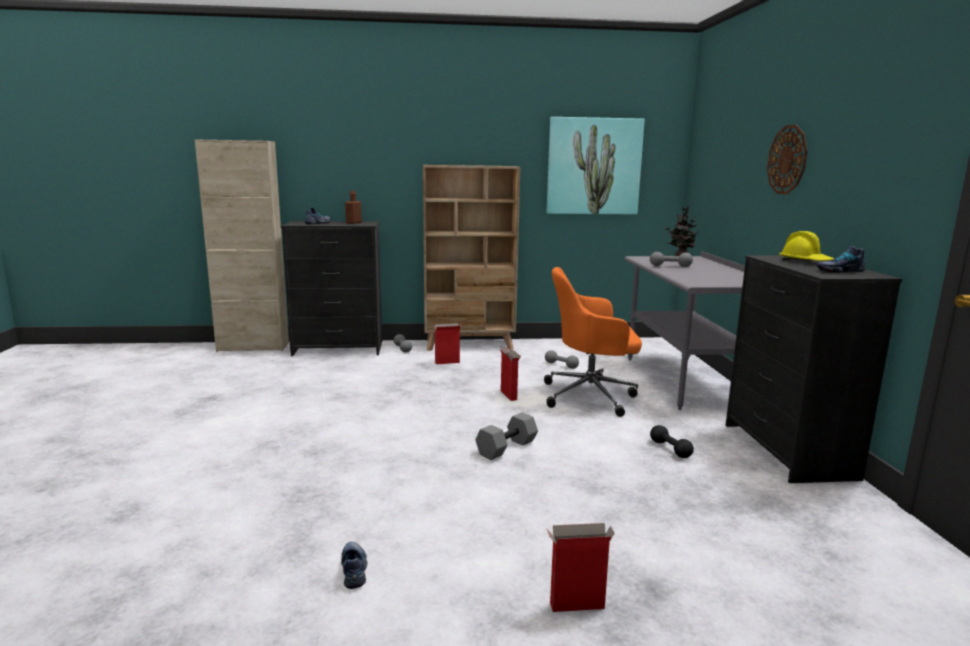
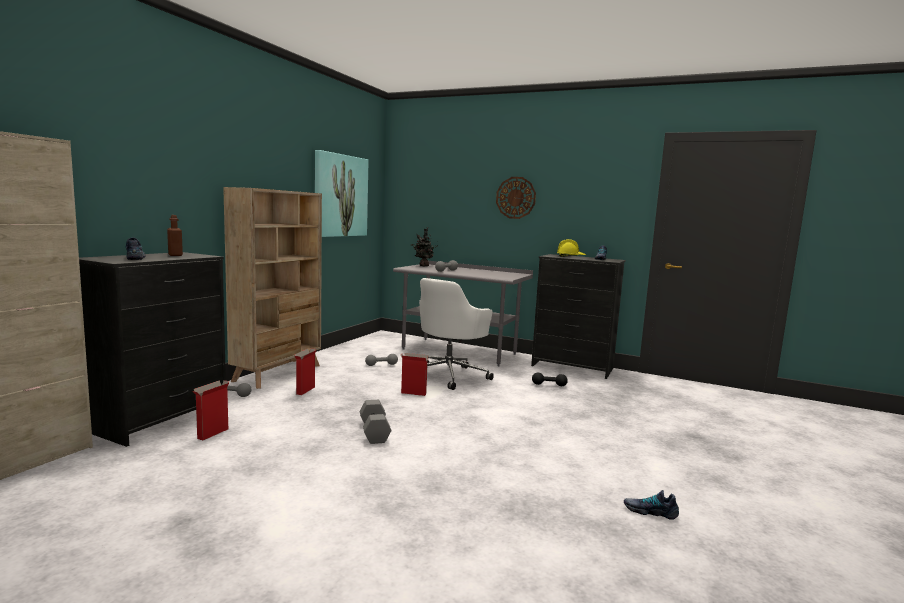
camera: 60 degrees left, 5 degrees down
(507, 448) = (506, 419): grey dumbbell -> grey dumbbell (375, 432)
(575, 606) = (707, 457): cardboard box -> cardboard box (212, 434)
(591, 396) = (449, 375): orange office chair -> white office chair

